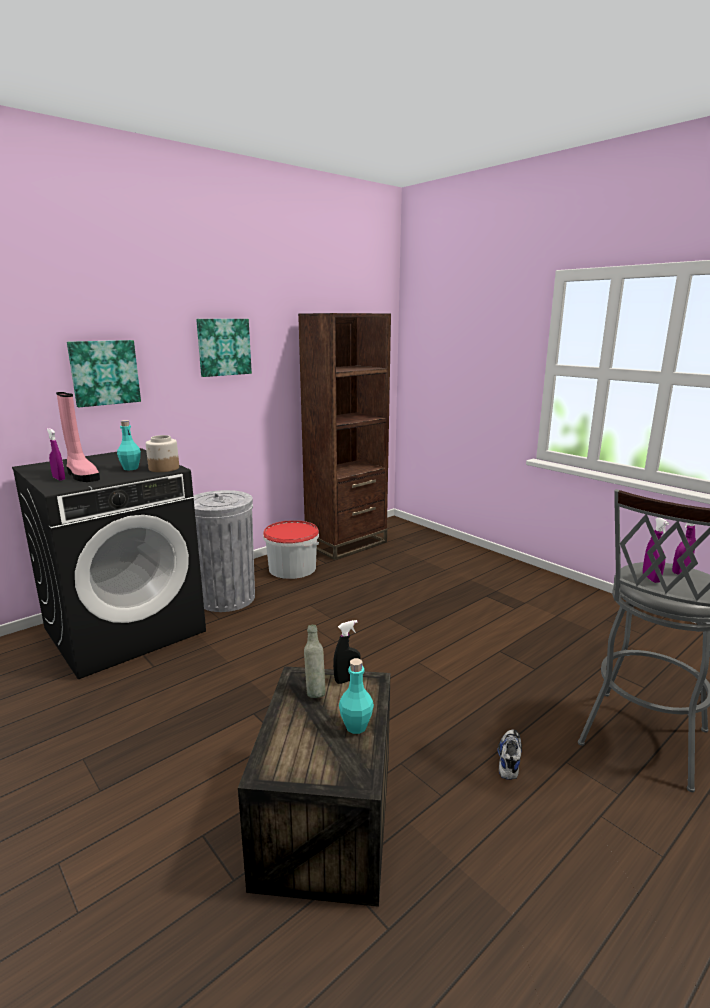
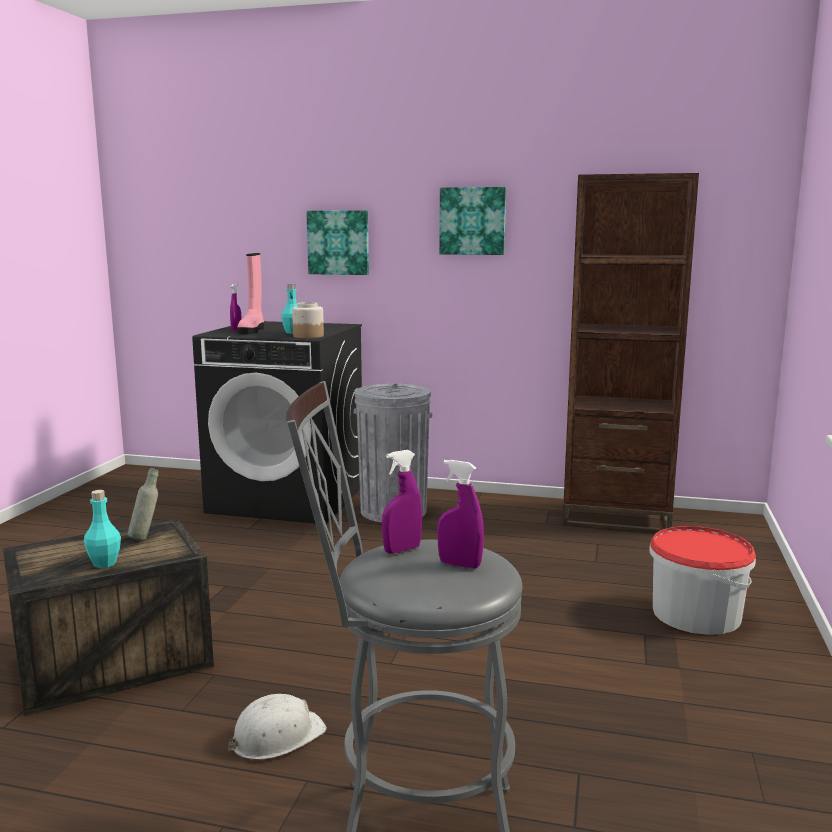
camera: 55 degrees right, 5 degrees down
(292, 568) = (502, 514): bucket -> bucket (696, 614)
(347, 680) = (176, 543): black spray bottle -> none
(509, 758) = (276, 737): shoe -> white hard hat

